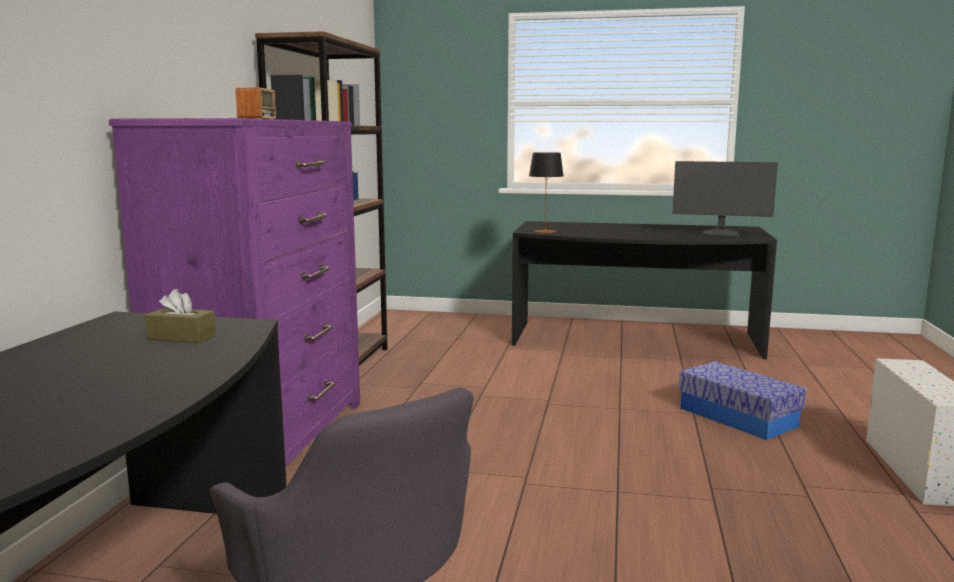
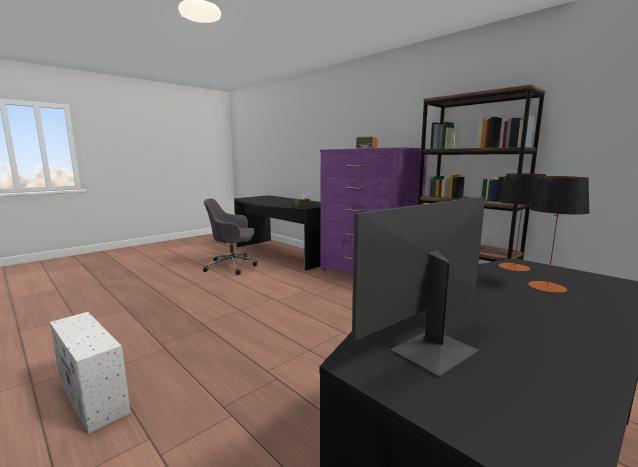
camera: 125 degrees right, 0 degrees up
(580, 228) = (547, 287): none -> table lamp
(737, 417) = (237, 384): storage box -> none

